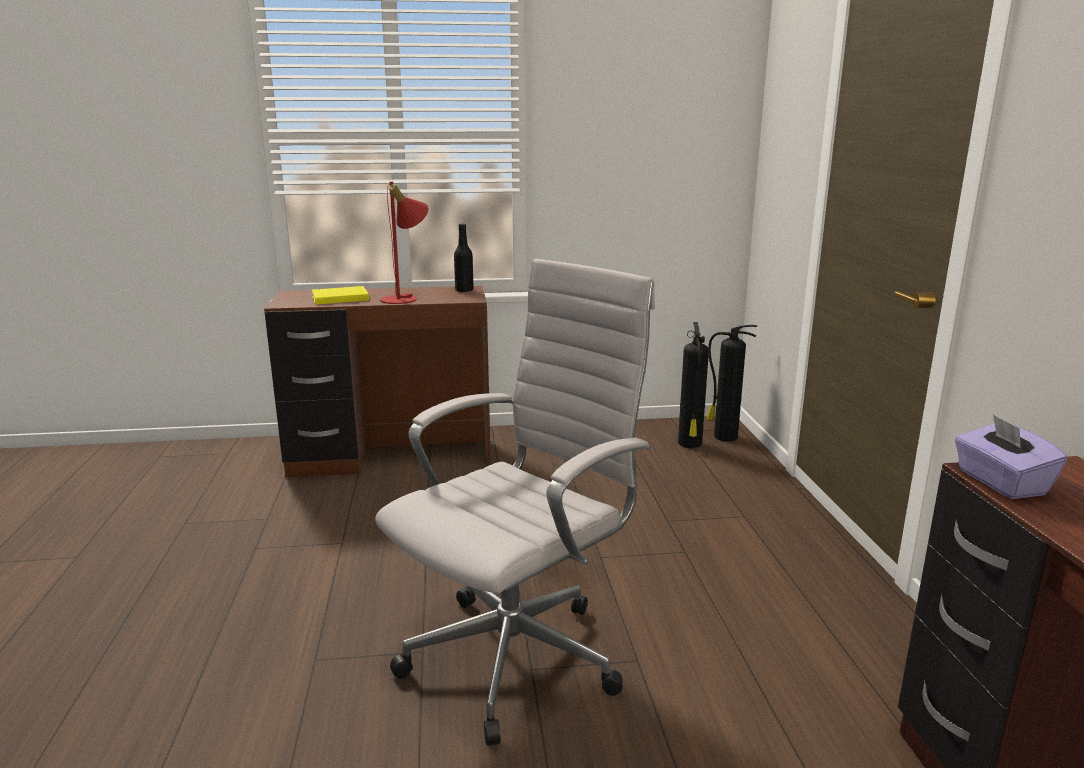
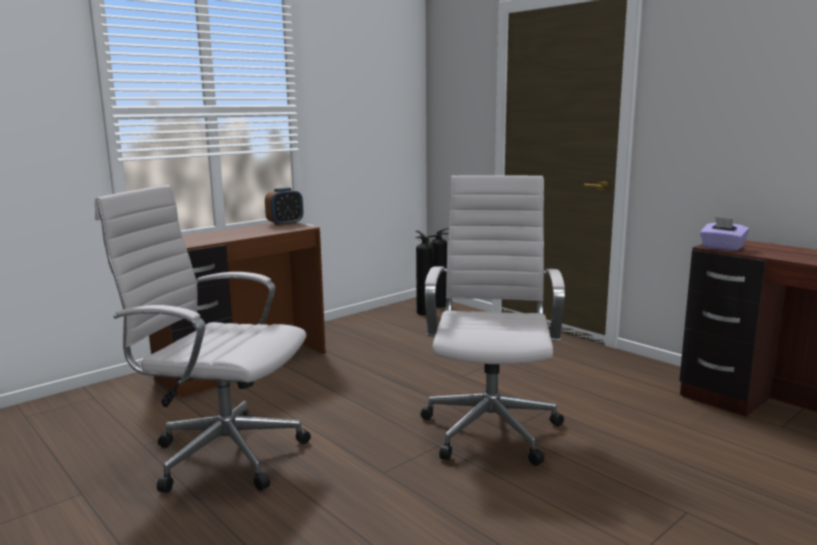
camera: 35 degrees left, 5 degrees down
(221, 562) = (221, 454): none -> white office chair
(338, 298) = (205, 238): yellow book -> none
(405, 298) = (258, 232): red table lamp -> none
(464, 290) = (285, 224): black bottle -> alarm clock

